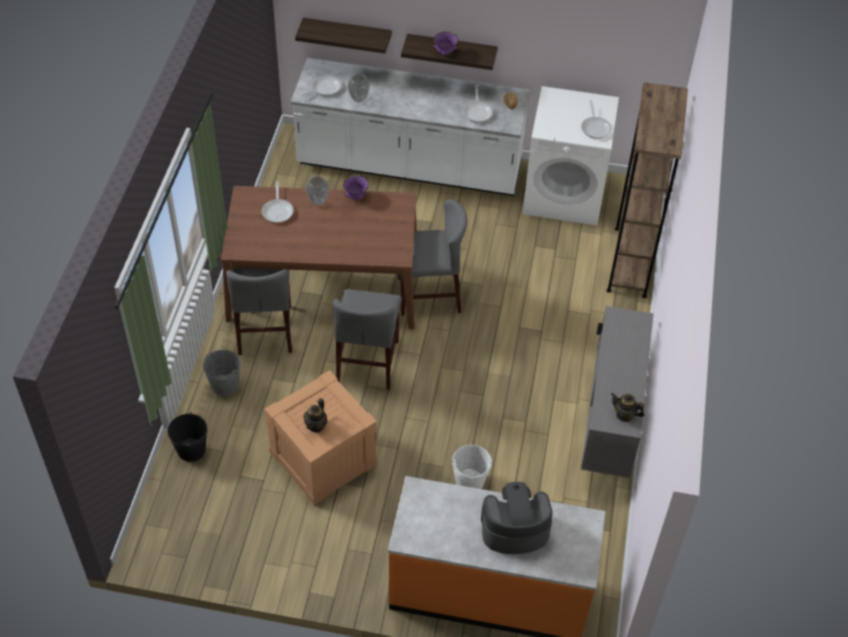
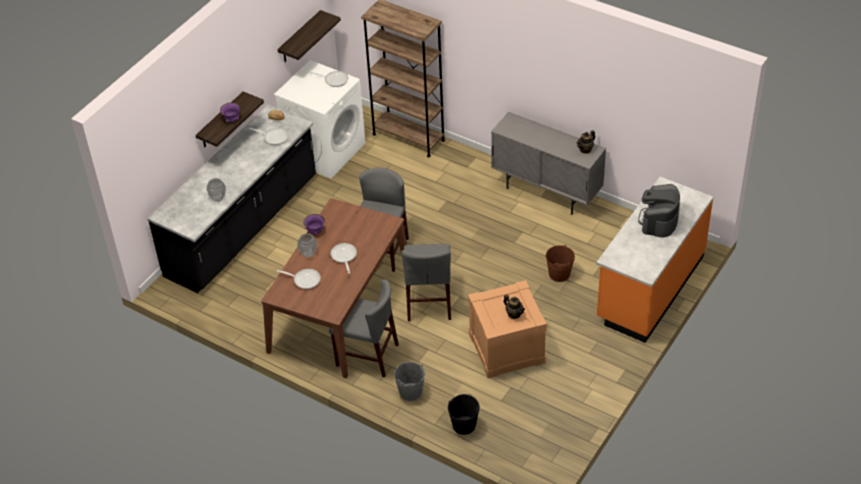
camera: 65 degrees left, 5 degrees down
(323, 88) = (192, 216): frying pan -> frying pan (344, 257)
(347, 34) = (163, 173): shelf -> shelf (300, 37)
(368, 361) = (429, 301): grey chair -> grey chair turned 60 degrees clockwise
(409, 166) = (243, 227): white counter -> black counter
(470, 481) = (559, 274): white bucket -> brown bucket

